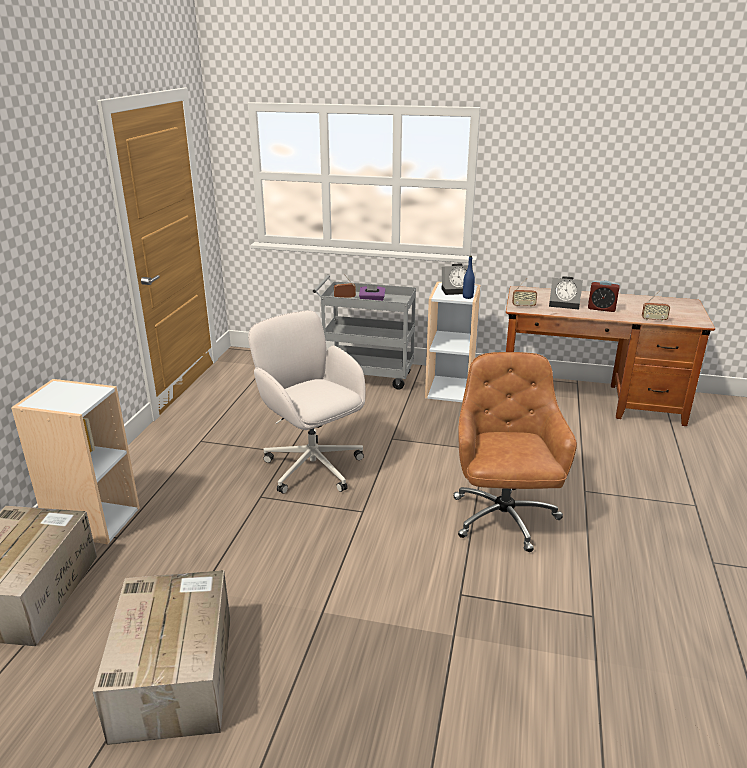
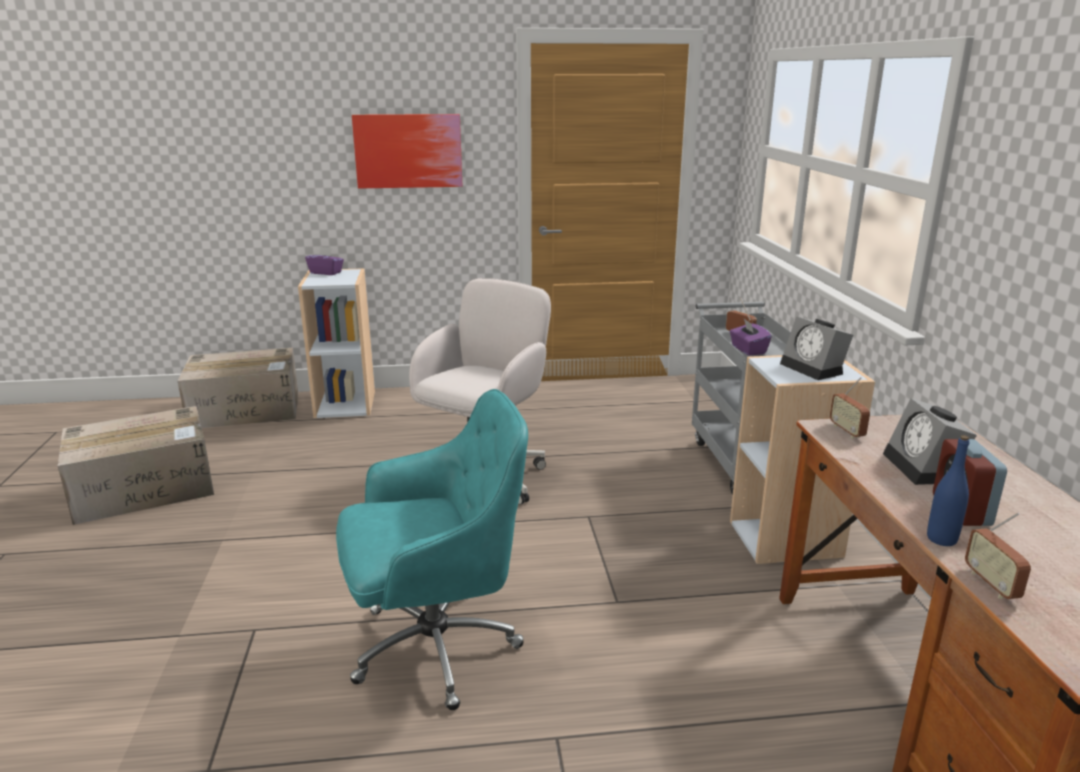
camera: 70 degrees right, 5 degrees down
(42, 398) = (326, 272): none -> purple tissue box
(54, 241) = (408, 151): none -> picture
(468, 297) = (793, 378): blue bottle -> blue bottle (941, 539)
(504, 517) = (436, 646): brown office chair -> turquoise office chair

